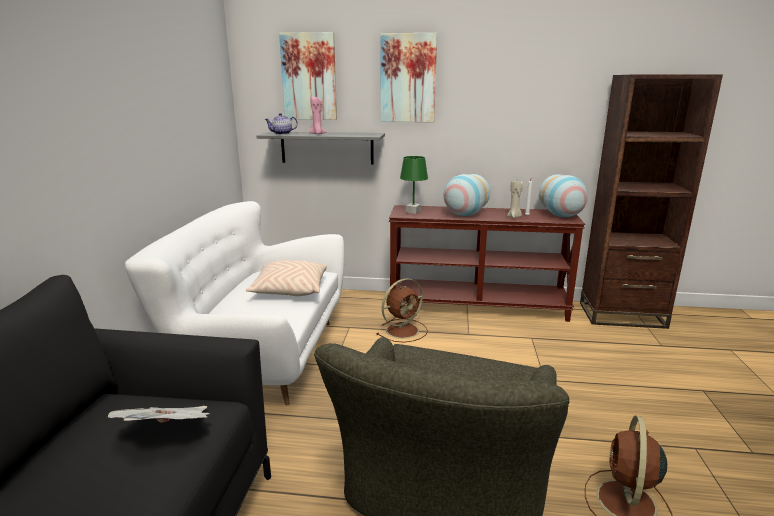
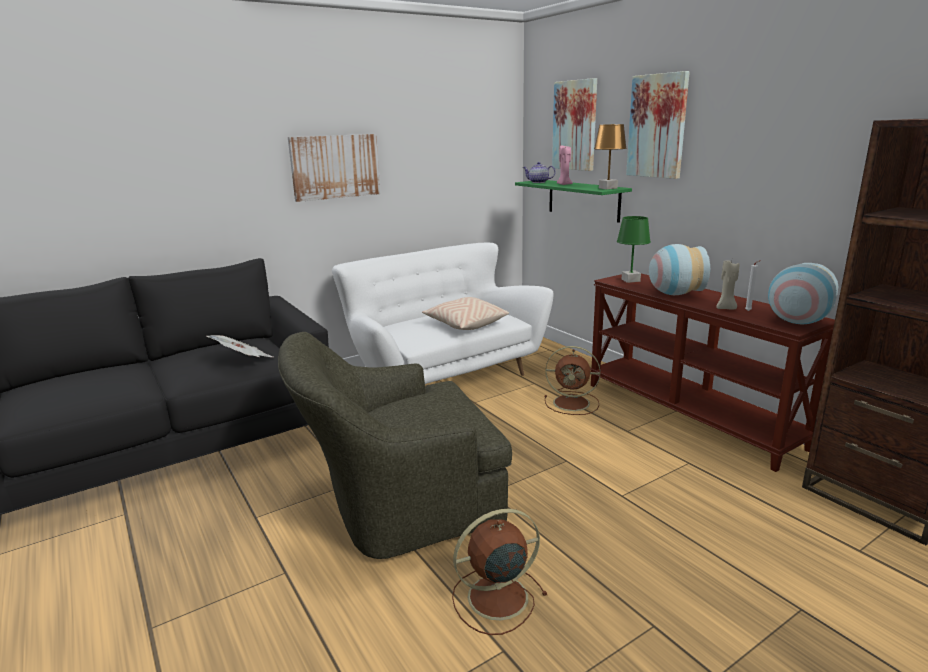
camera: 50 degrees right, 0 degrees up
(96, 125) = (335, 166): none -> picture
(327, 148) = (583, 200): grey shelf -> green shelf
(370, 134) = (608, 188): none -> brown table lamp

